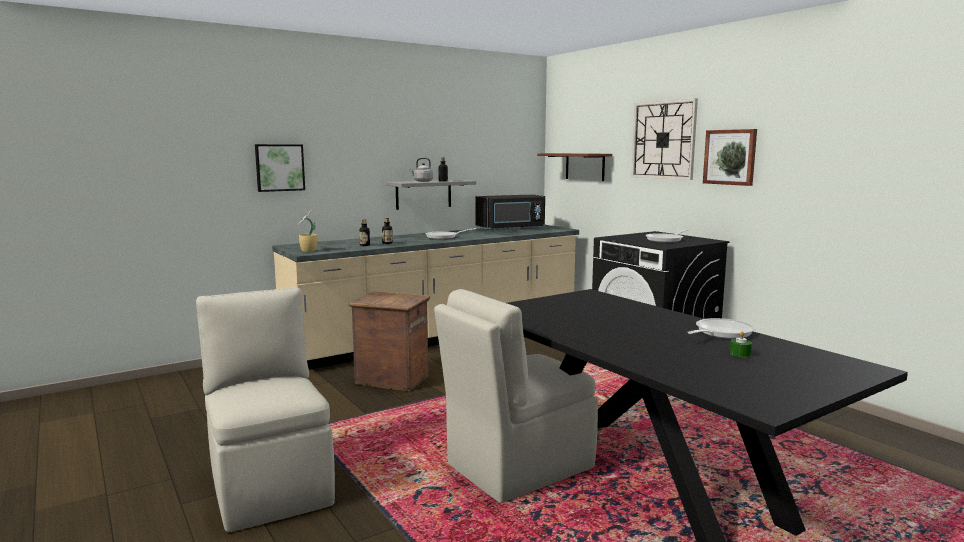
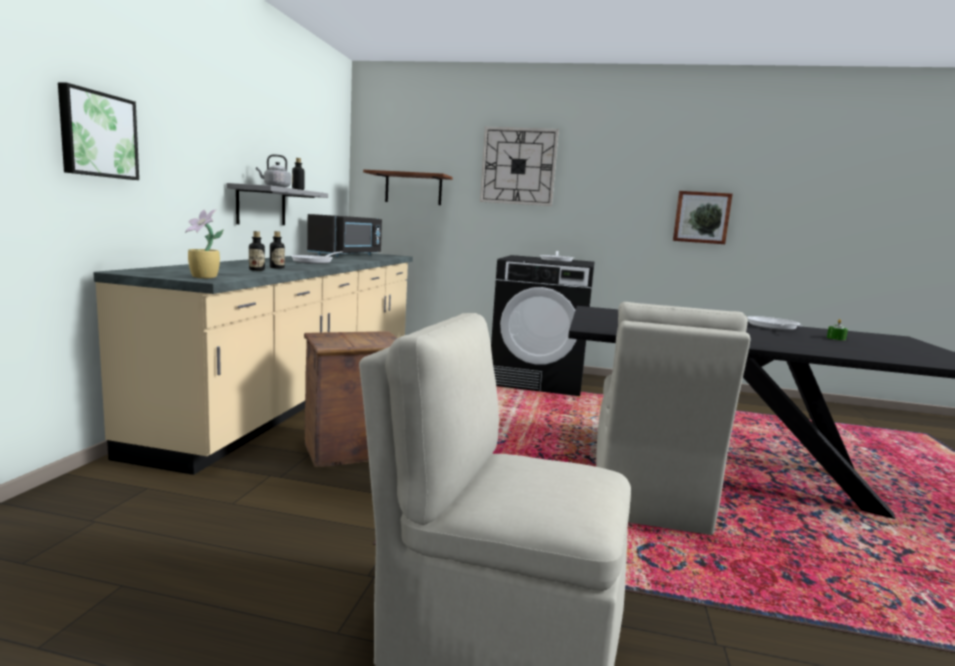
camera: 45 degrees left, 0 degrees up
(730, 157) = (592, 186): picture -> picture (701, 217)

